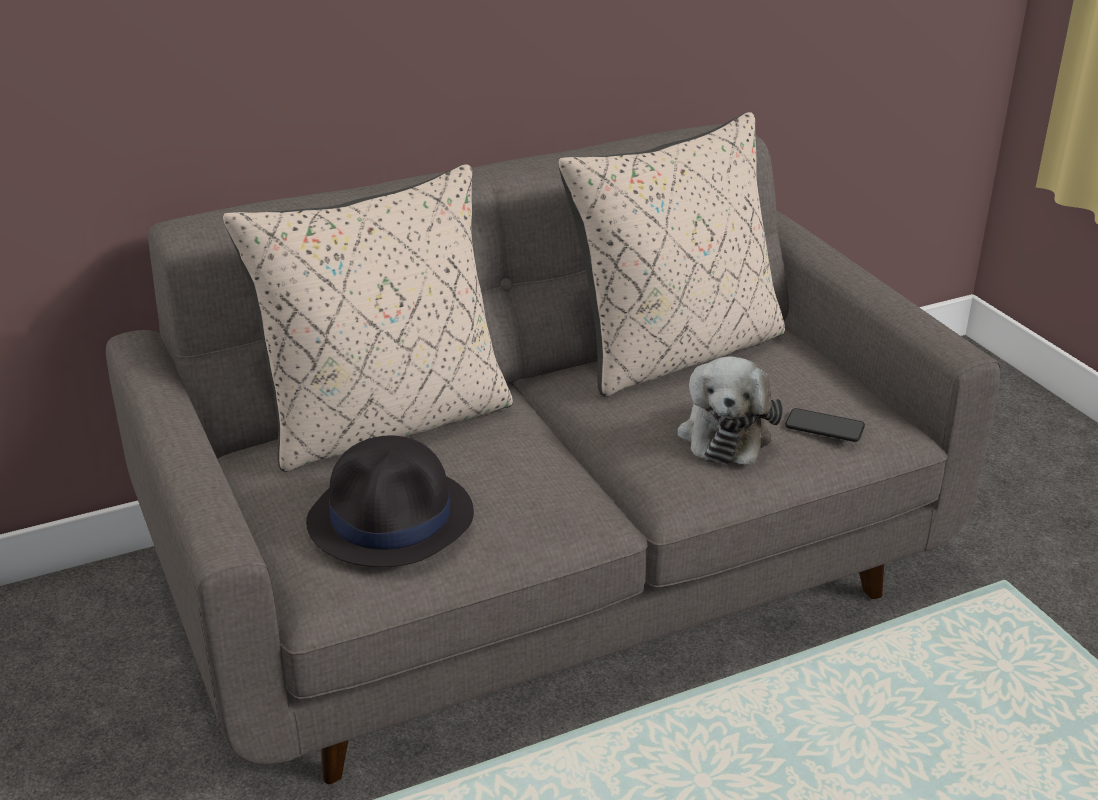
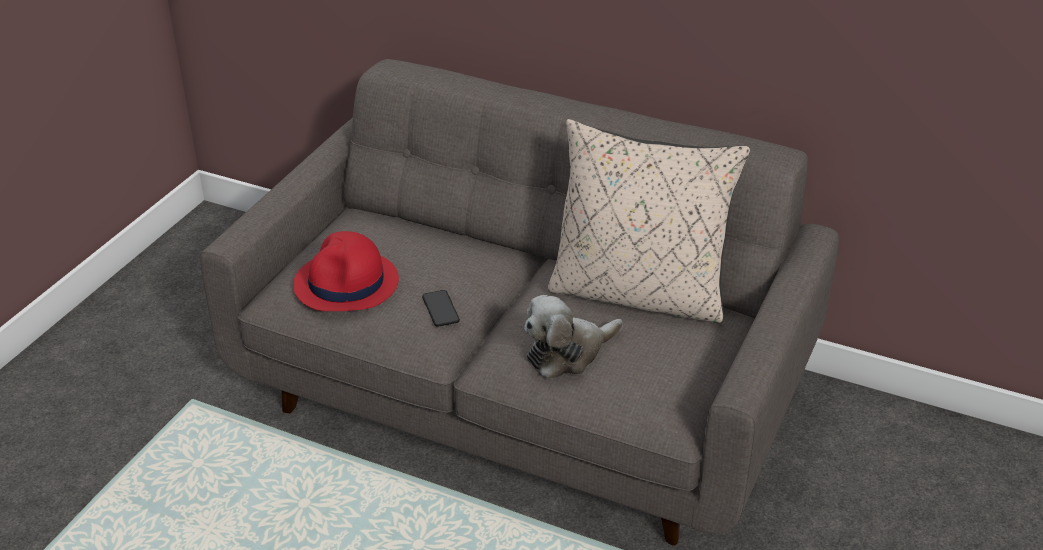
camera: 50 degrees right, 5 degrees up
(387, 422) = (431, 236): beige pillow -> none
(392, 518) = (346, 284): black hat -> red hat
(824, 427) = (626, 388): phone -> phone (440, 309)

